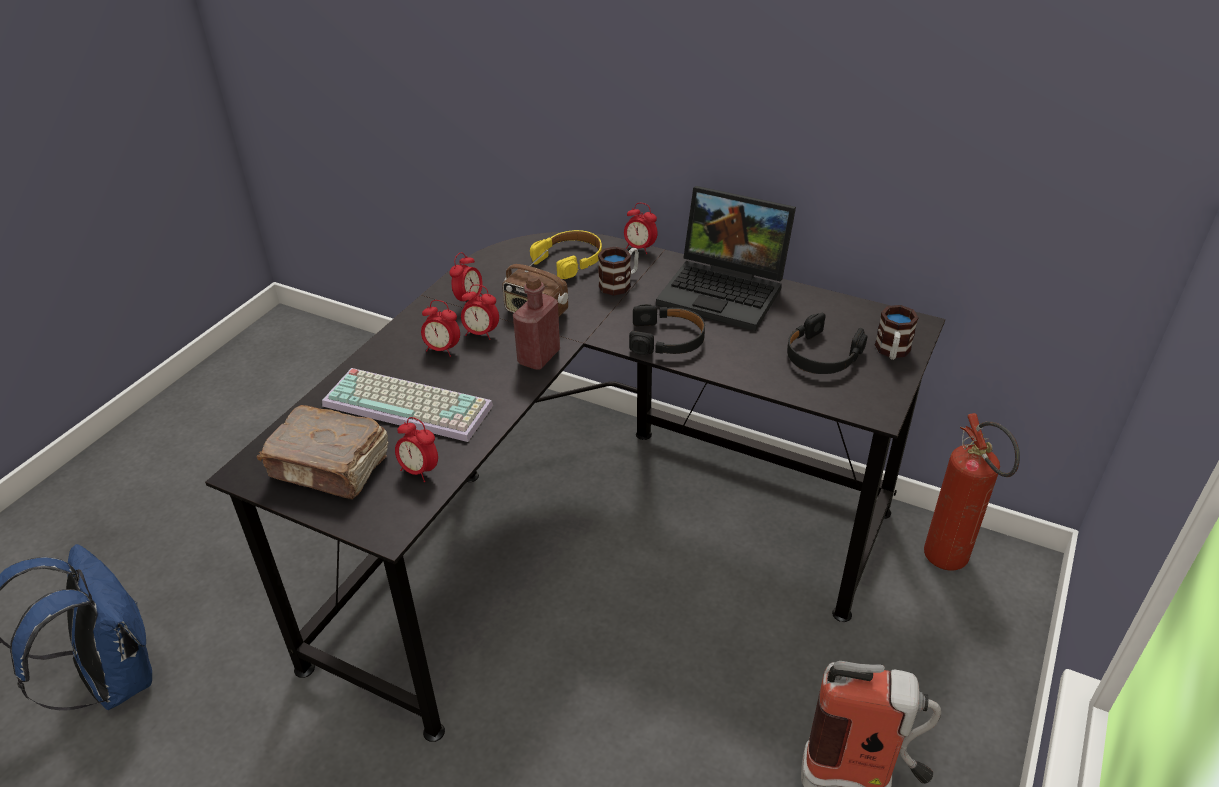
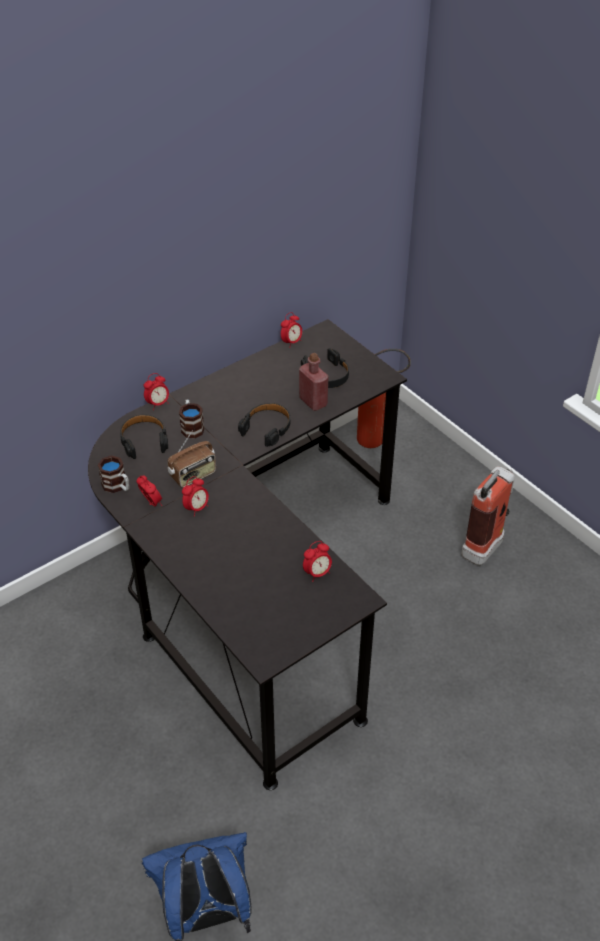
camera: 65 degrees left, 5 degrees up
(330, 467) = (287, 615): brown book -> none
(411, 404) = (249, 562): keyboard -> none
(442, 349) = (200, 532): alarm clock -> alarm clock (291, 342)
(539, 357) = (243, 489): red bottle -> red bottle (313, 402)
(570, 260) = (144, 440): yellow headphones -> black headphones
(726, 291) = (238, 385): laptop -> none
(892, 352) = (342, 350): mug -> mug (117, 486)

